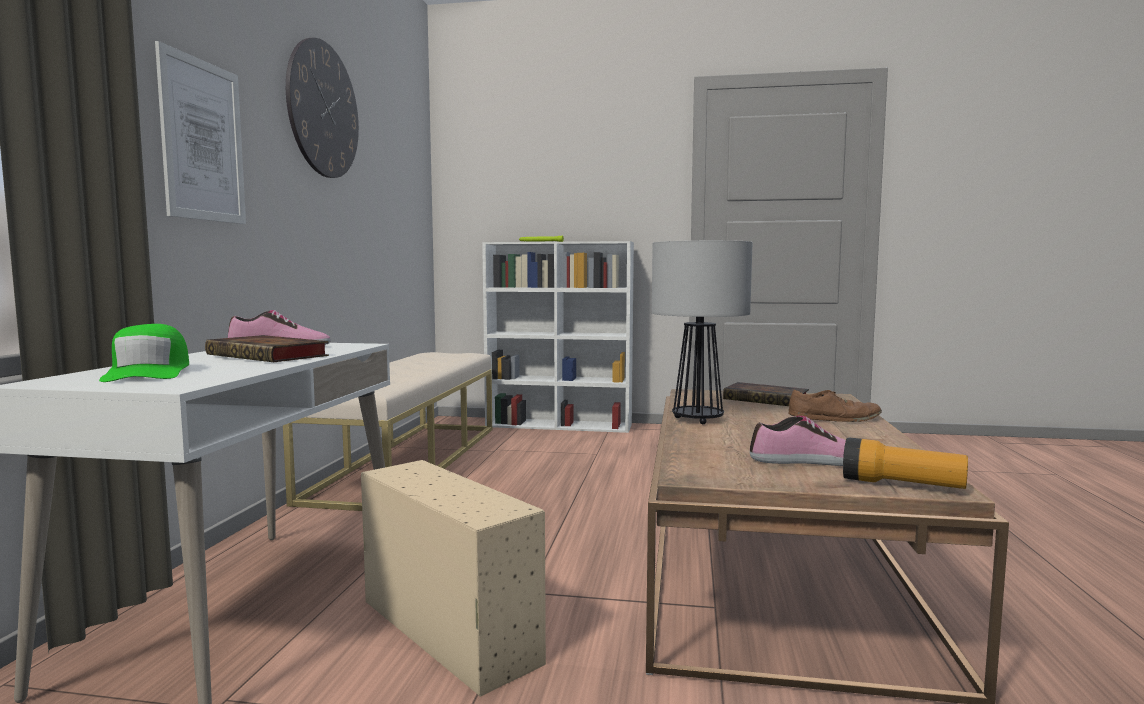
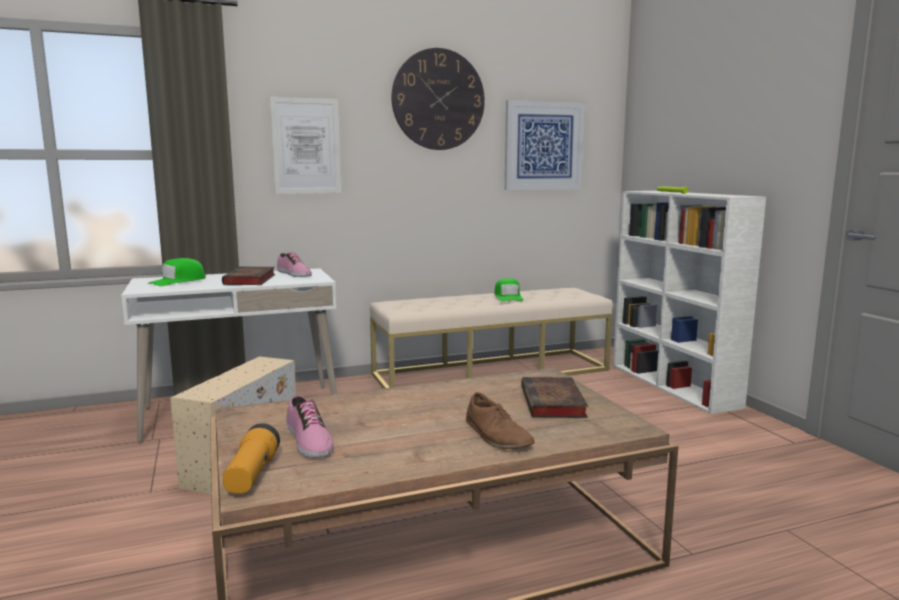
camera: 60 degrees right, 5 degrees up
(393, 189) = (543, 146): none -> picture
(415, 364) = (508, 297): none -> green cap
(698, 419) = (423, 392): table lamp -> none

